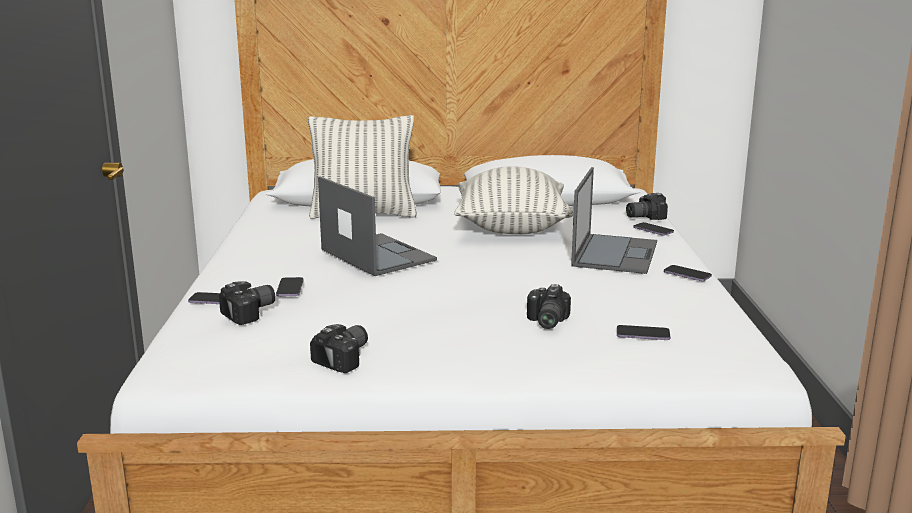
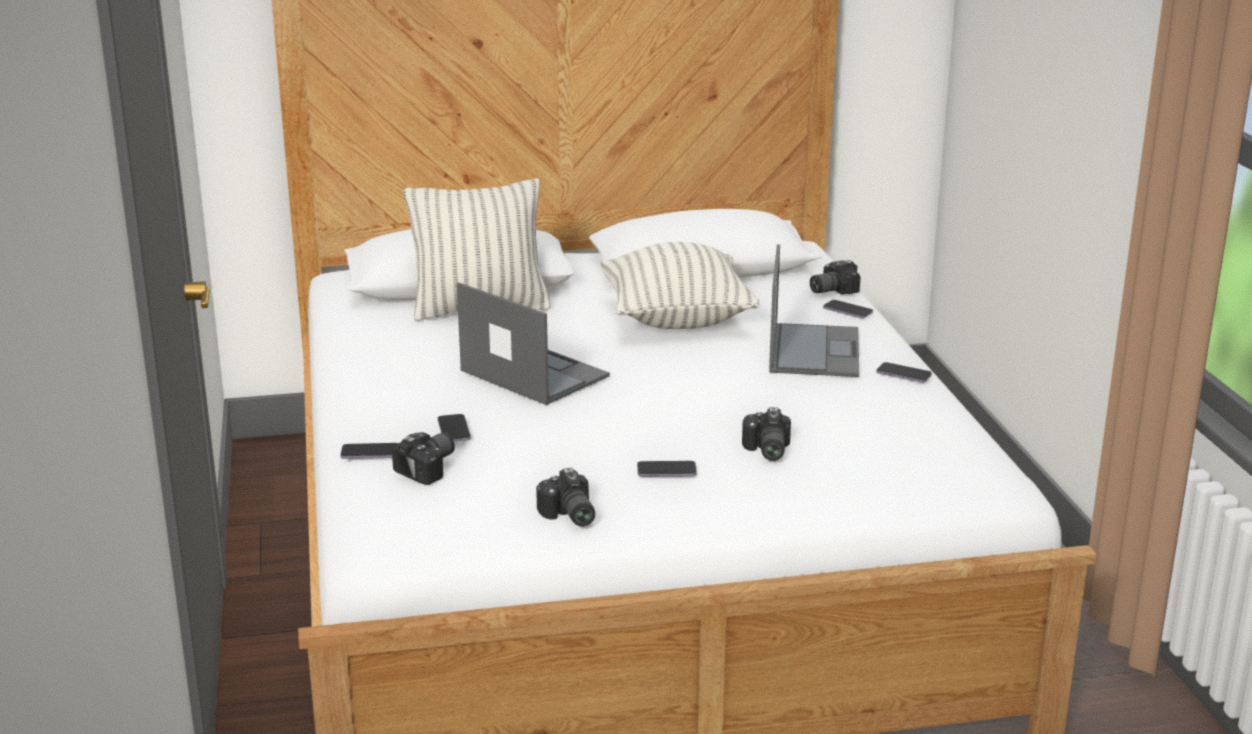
camera: 10 degrees left, 5 degrees up
(346, 358) = (568, 516): camera -> camera turned 135 degrees clockwise
(643, 335) = (877, 459): phone -> phone (666, 471)

